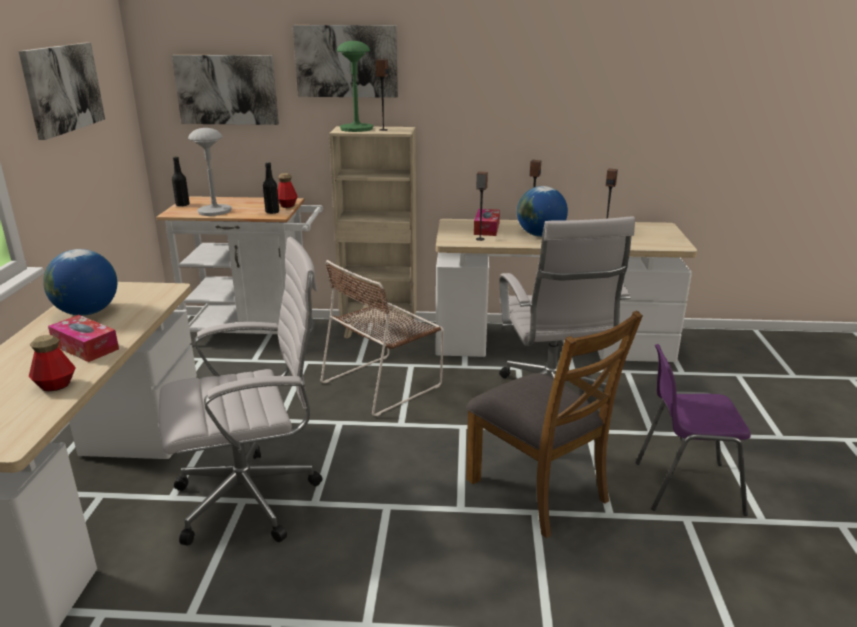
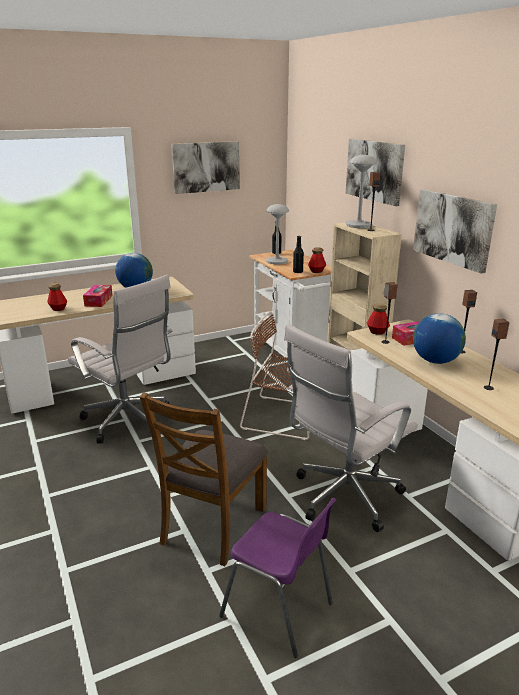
camera: 60 degrees right, 0 degrees up
(227, 89) = (319, 181): picture -> picture (453, 229)
(356, 129) = (358, 225): green table lamp -> grey table lamp
(453, 235) = (377, 332): none -> bottle
(684, 486) = (279, 610): purple chair -> purple chair turned 150 degrees clockwise

